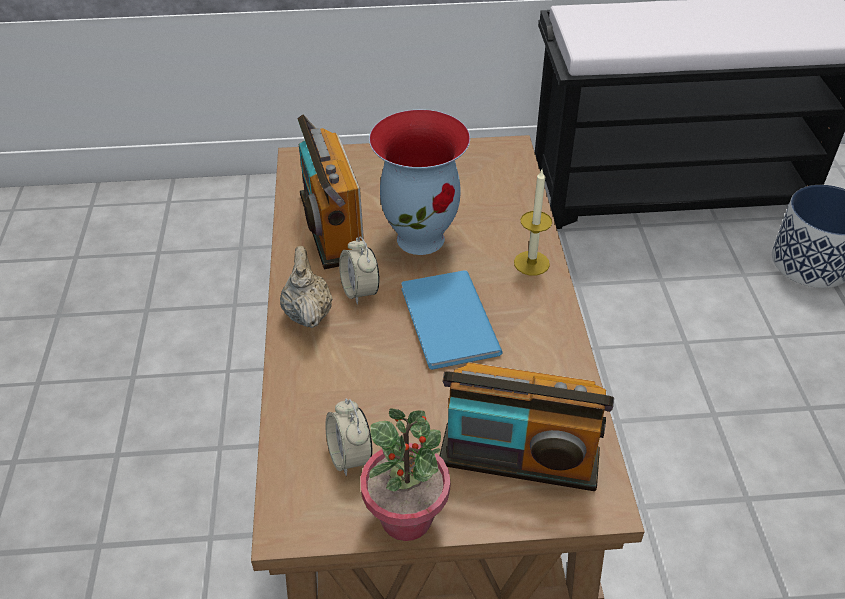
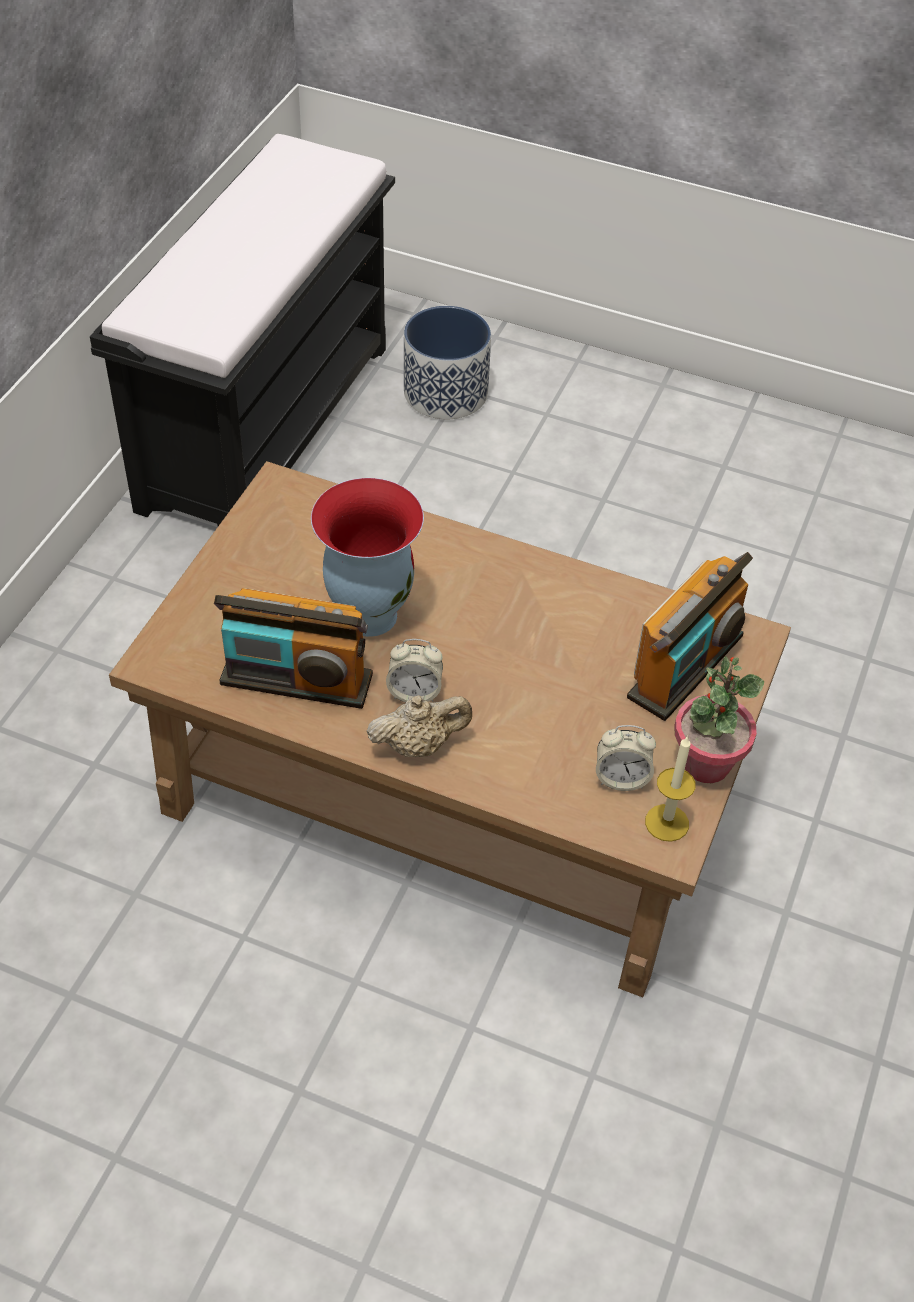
camera: 65 degrees left, 5 degrees up
(308, 313) = (419, 744): beige teapot -> beige teapot turned 150 degrees clockwise
(447, 323) = (502, 646): blue book -> none
(531, 263) = (463, 551): candle -> candle (667, 822)

